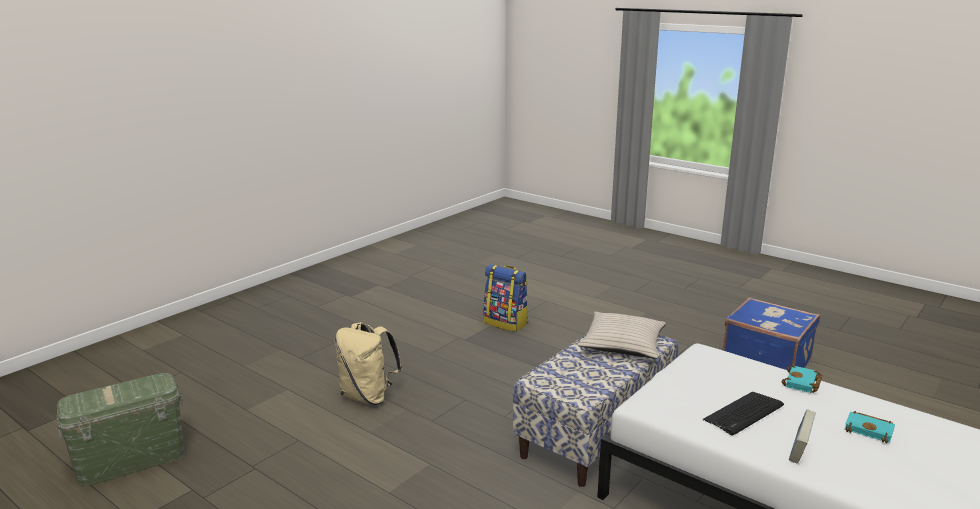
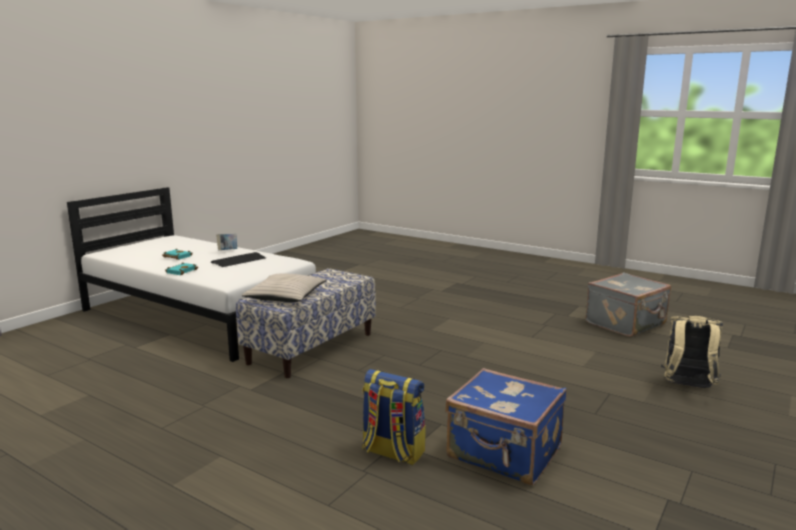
camera: 175 degrees right, 5 degrees down
(131, 461) = (626, 324): green storage box -> grey suitcase
(368, 396) = (505, 363): beige backpack -> beige backpack (687, 387)
(766, 361) = (92, 411): blue suitcase -> blue suitcase (504, 454)

